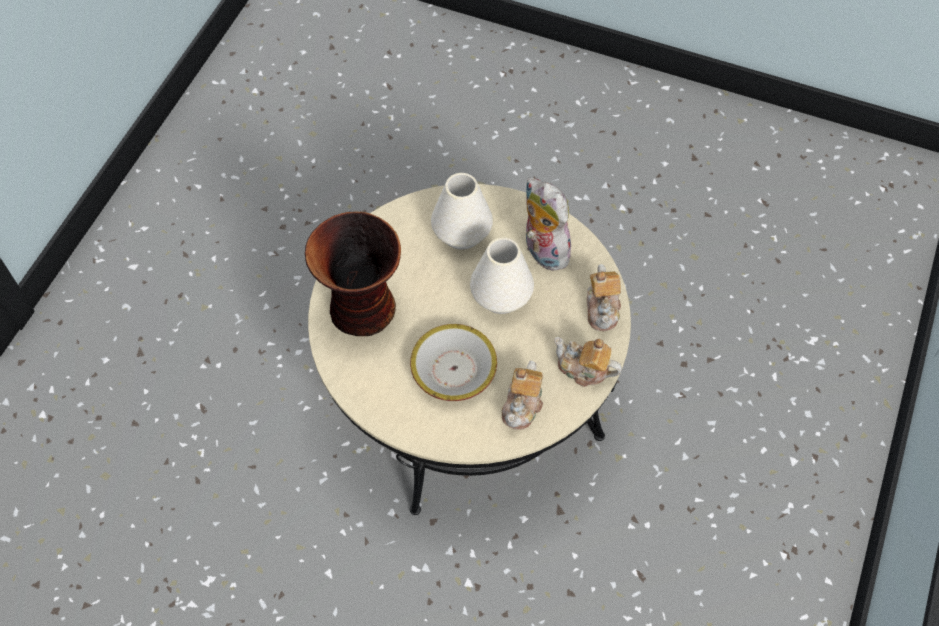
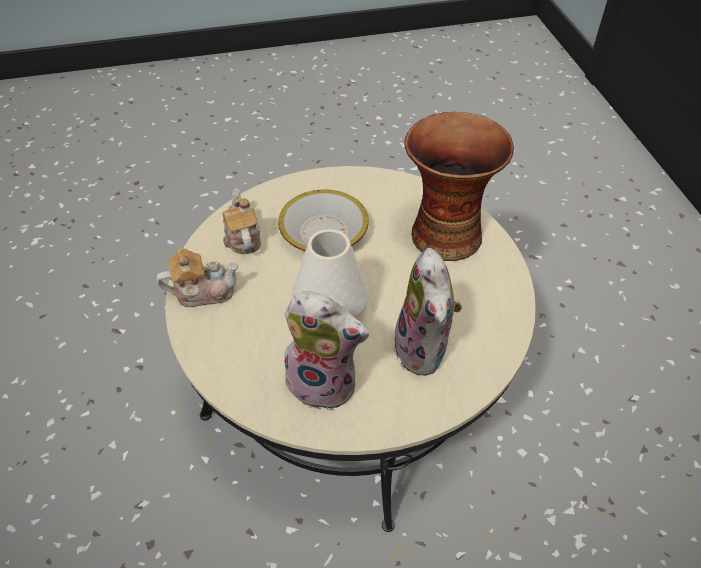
camera: 145 degrees right, 10 degrees down
(462, 234) = (424, 351): white vase -> plush toy
(602, 308) = (217, 358): teapot -> none

